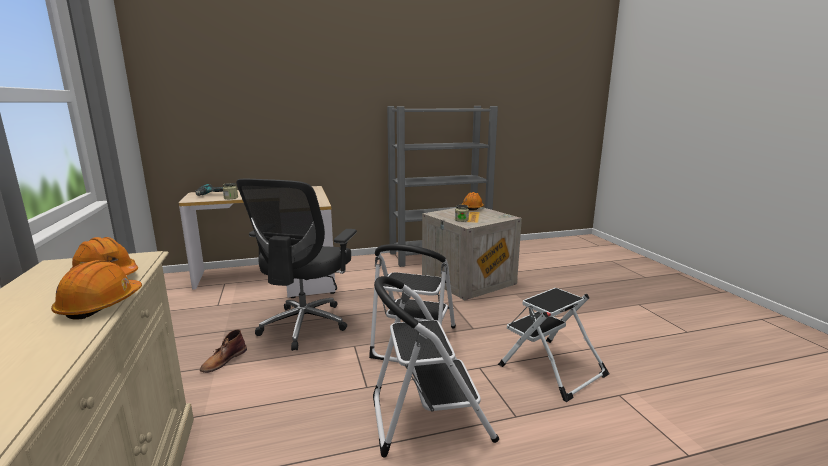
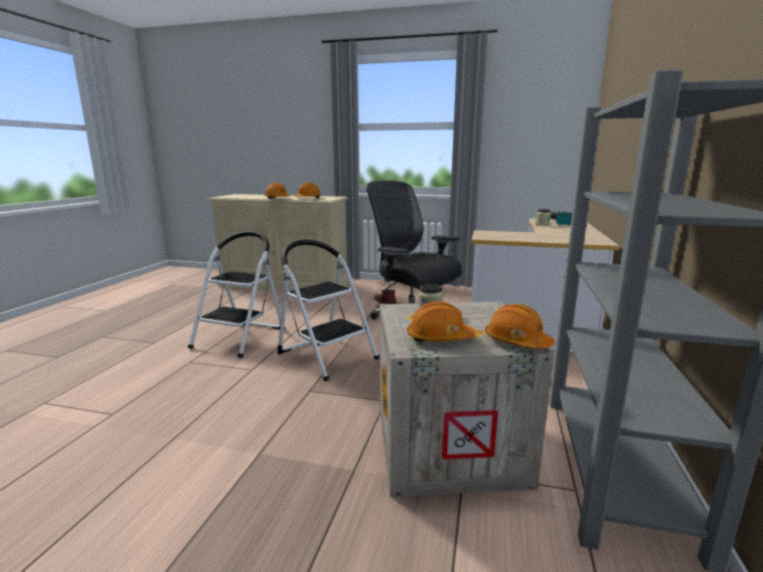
camera: 120 degrees right, 0 degrees up
(490, 215) = (439, 338): none -> orange hard hat
(552, 367) = (192, 402): step ladder -> none

